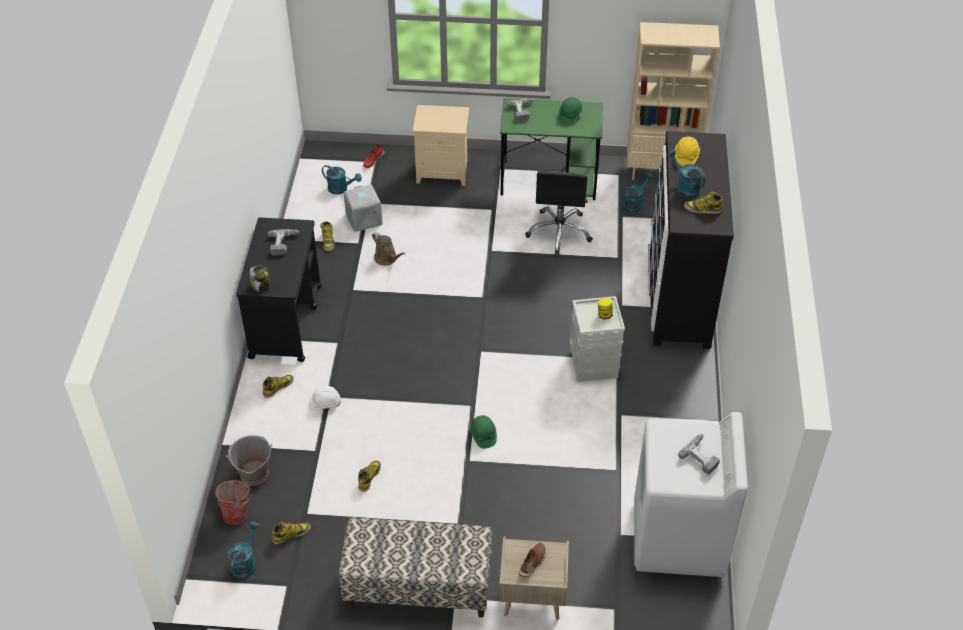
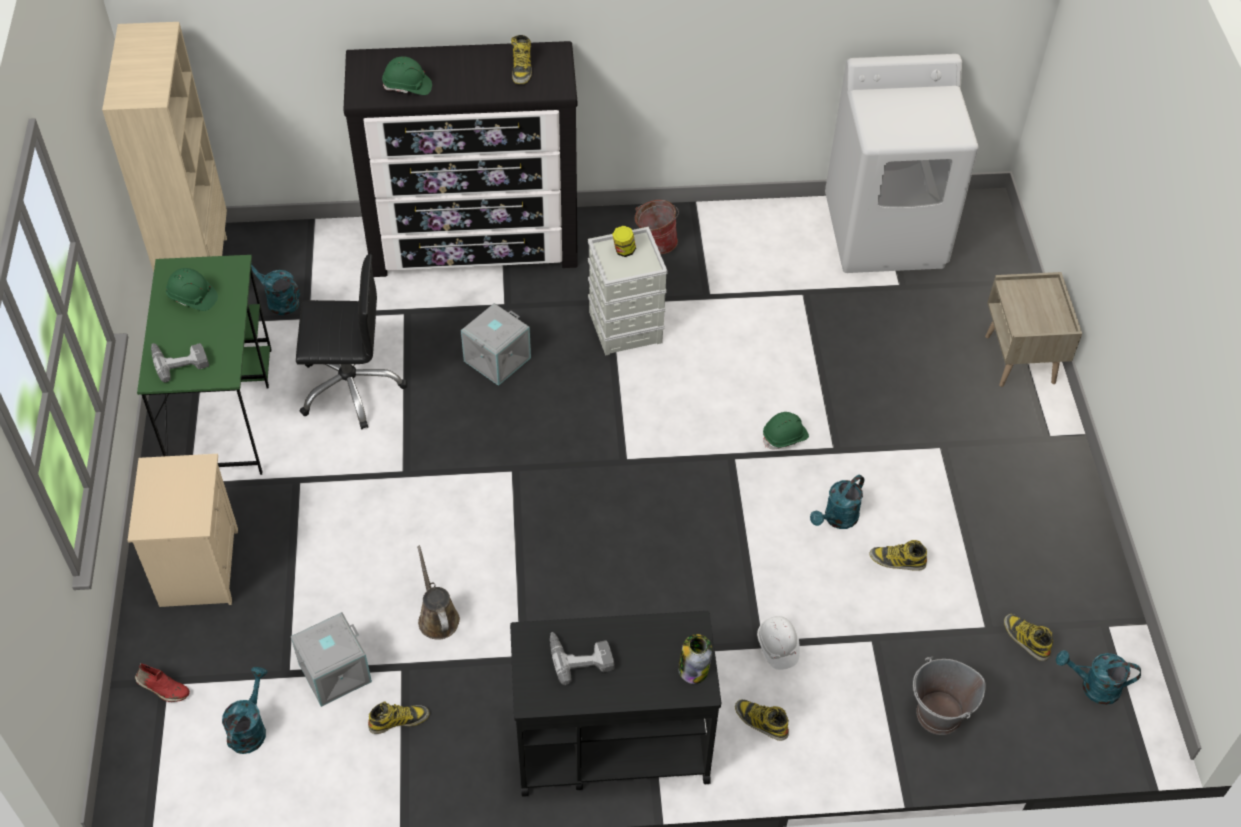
camera: 100 degrees left, 5 degrees up
(237, 512) = (1014, 719): bucket -> bucket (655, 244)
(387, 259) = (437, 617): brown watering can -> brown watering can turned 60 degrees counterclockwise
(418, 587) = (1050, 476): bench -> none
(533, 562) = (1036, 308): brown shoe -> none
(573, 297) = (496, 358): none -> grey storage box
(685, 187) = (477, 86): turquoise watering can -> turquoise watering can (837, 519)
(686, 157) = (407, 87): yellow hard hat -> green hard hat
(702, 456) = (908, 101): power drill -> none

